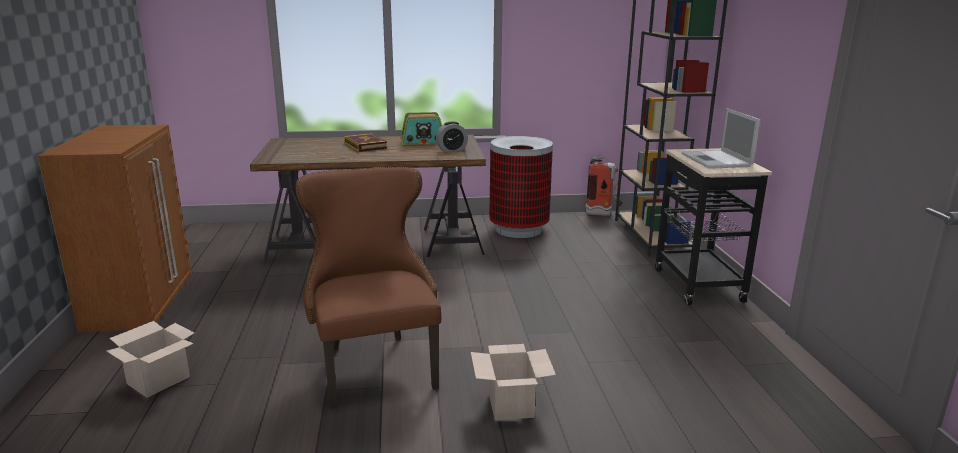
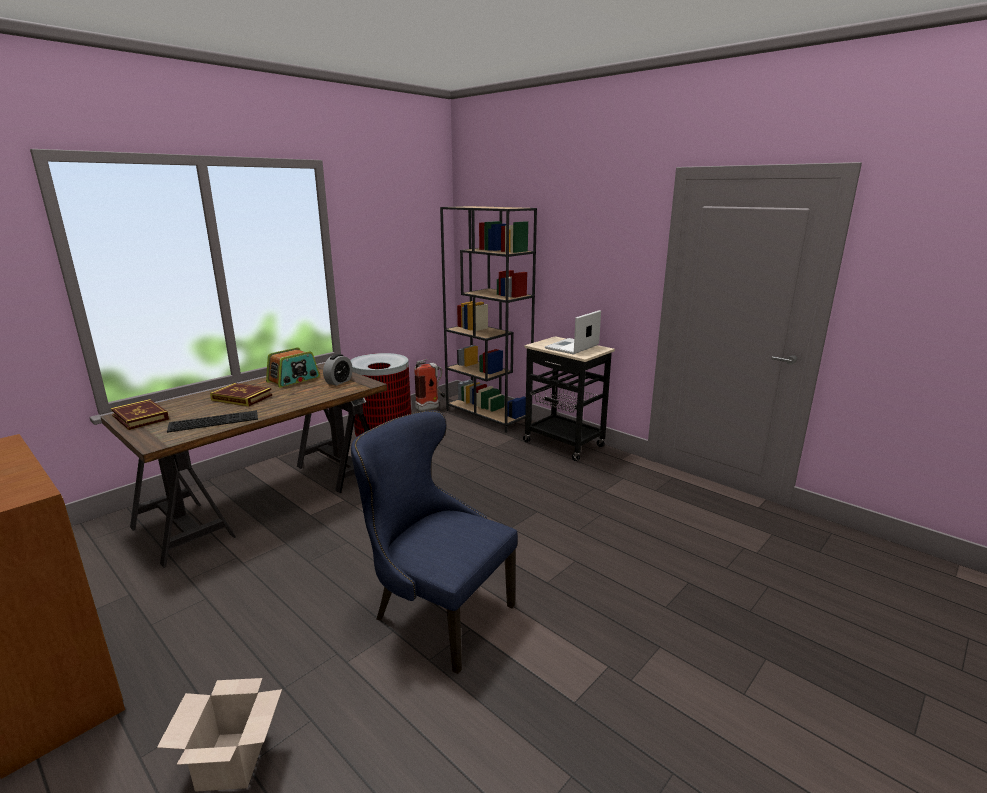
camera: 40 degrees left, 0 degrees up
(287, 144) = (140, 417): none -> book
(322, 155) = (215, 420): none -> keyboard
(374, 365) = (438, 614): brown chair -> blue chair
(511, 405) = (579, 589): cardboard box -> none
(717, 160) = (571, 347): laptop -> laptop turned 90 degrees clockwise

